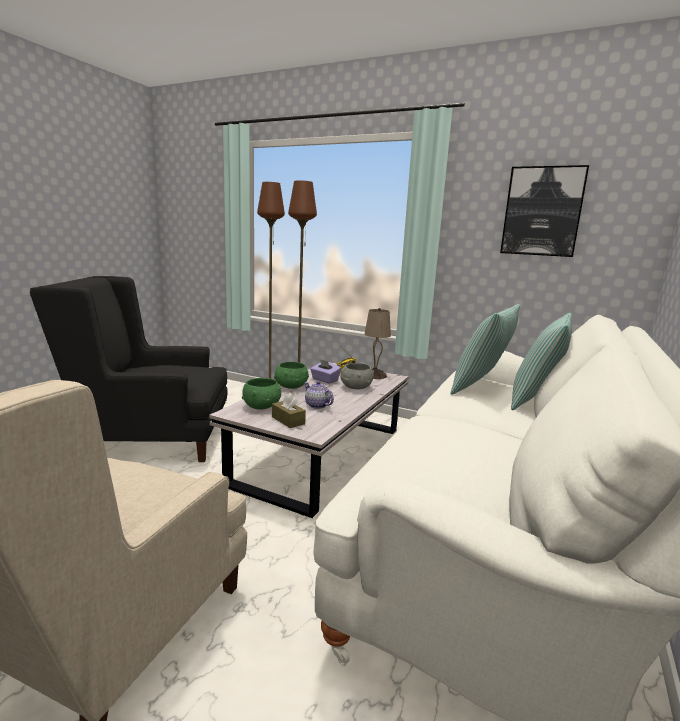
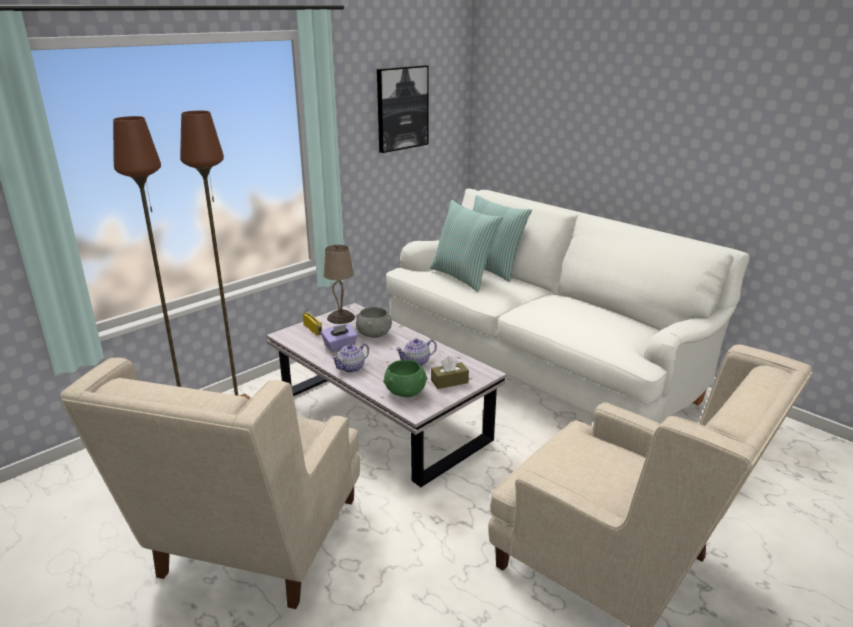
camera: 70 degrees left, 10 degrees up
(150, 438) = (253, 548): black armchair -> beige armchair
(291, 386) = (351, 368): green bowl -> teapot

